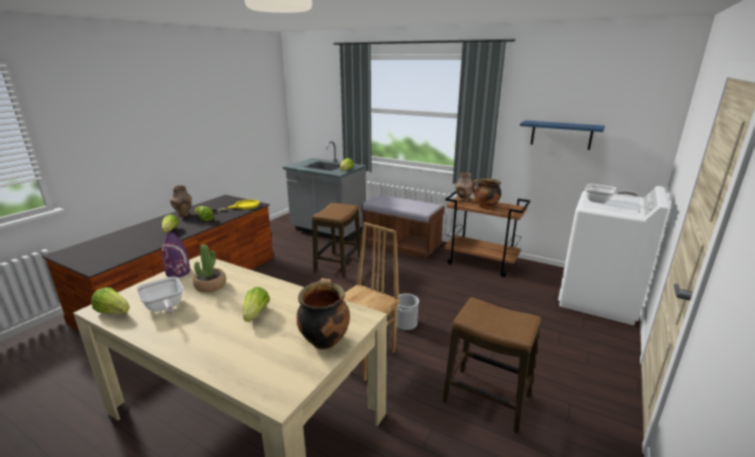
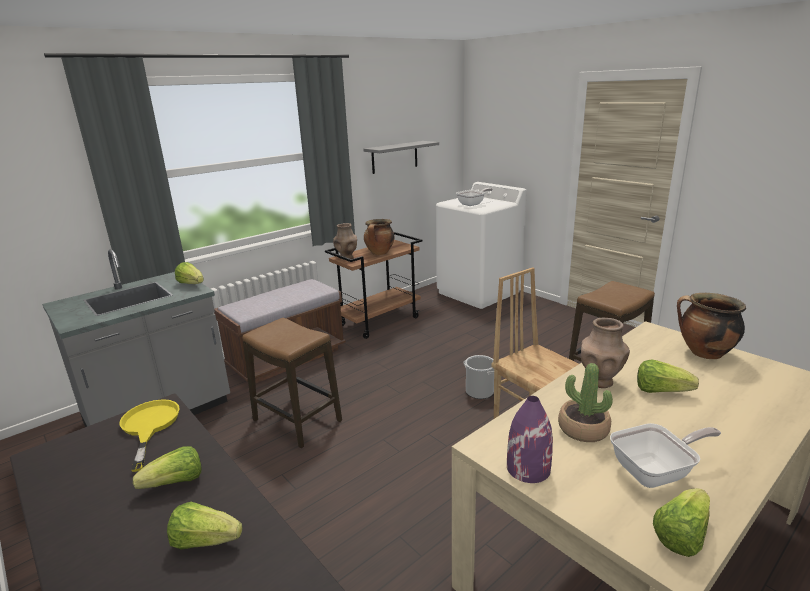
camera: 70 degrees left, 0 degrees up
(184, 215) = (97, 525): brown vase -> brown vase (600, 381)
(561, 135) = (394, 157): blue shelf -> grey shelf

